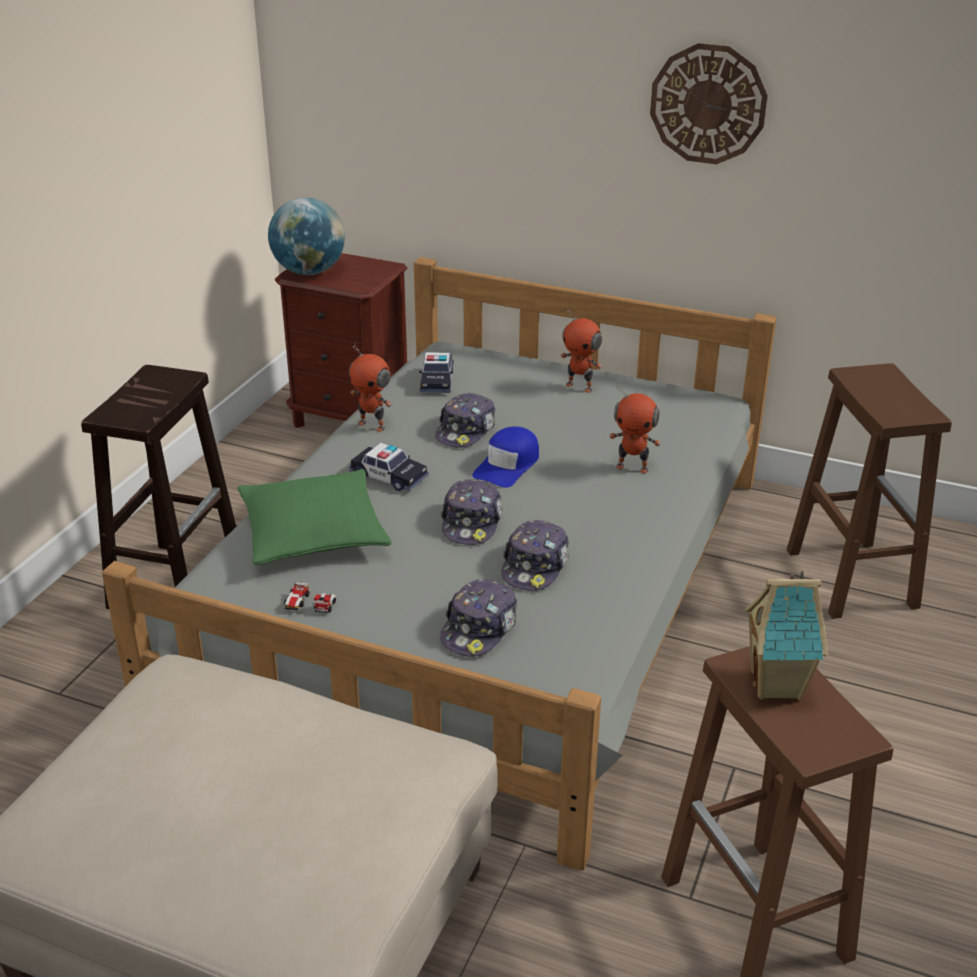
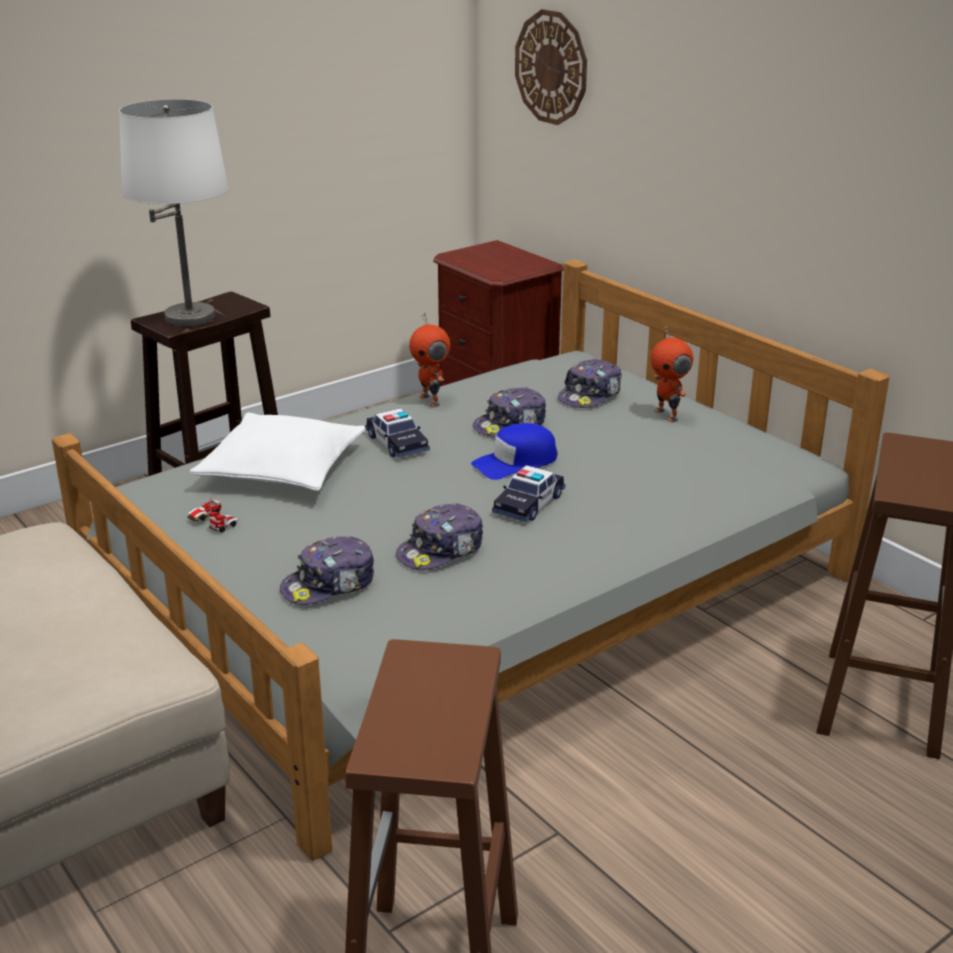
camera: 30 degrees right, 5 degrees down
(141, 404) = (189, 317): none -> white table lamp
(309, 272) = (467, 256): globe -> none
(313, 532) = (282, 468): green pillow -> white pillow
(437, 380) = (532, 379): toy car -> toy car (529, 504)
(471, 522) = (426, 499): cap -> cap (590, 395)
(632, 467) = (638, 495): toy robot -> none
(708, 104) = (839, 113): wall clock -> wall clock (551, 67)
(778, 685) = (430, 685): toy house -> none

